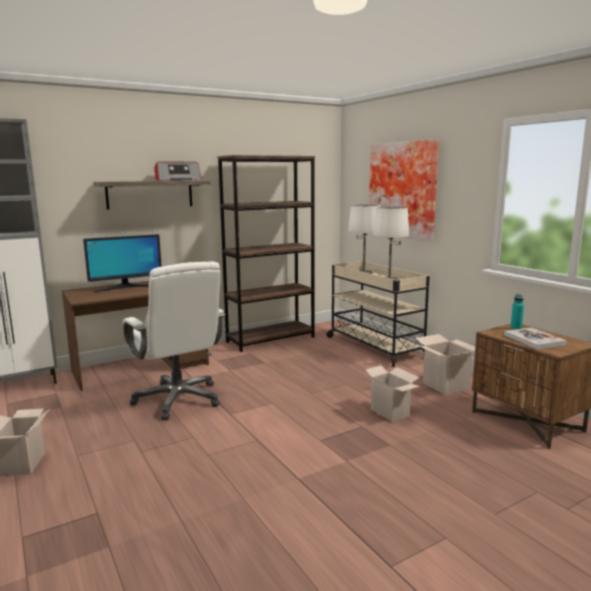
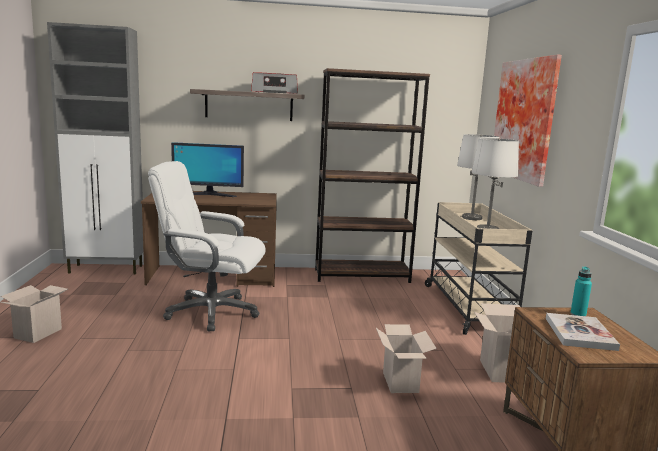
camera: 25 degrees right, 0 degrees up
(178, 399) = (211, 312): white office chair -> white office chair turned 105 degrees clockwise

